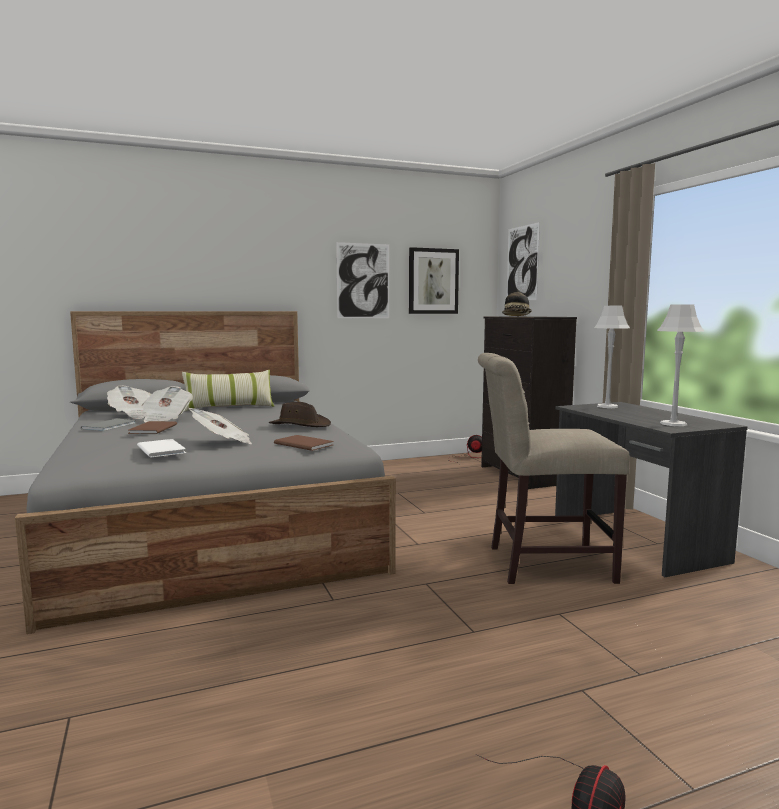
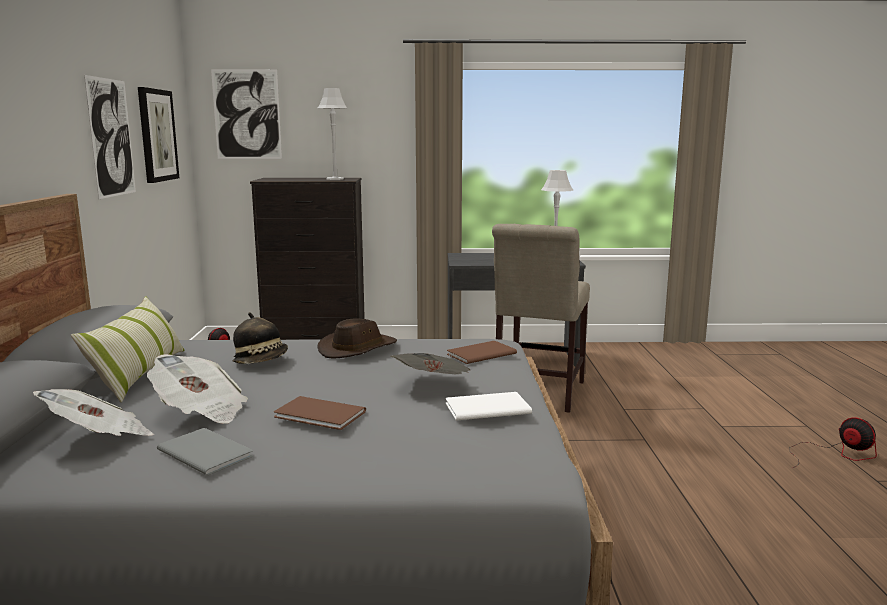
camera: 70 degrees left, 5 degrees up
(516, 316) = (284, 179): hat -> hat (262, 361)
(607, 406) = (469, 258): grey table lamp -> grey table lamp (335, 179)

